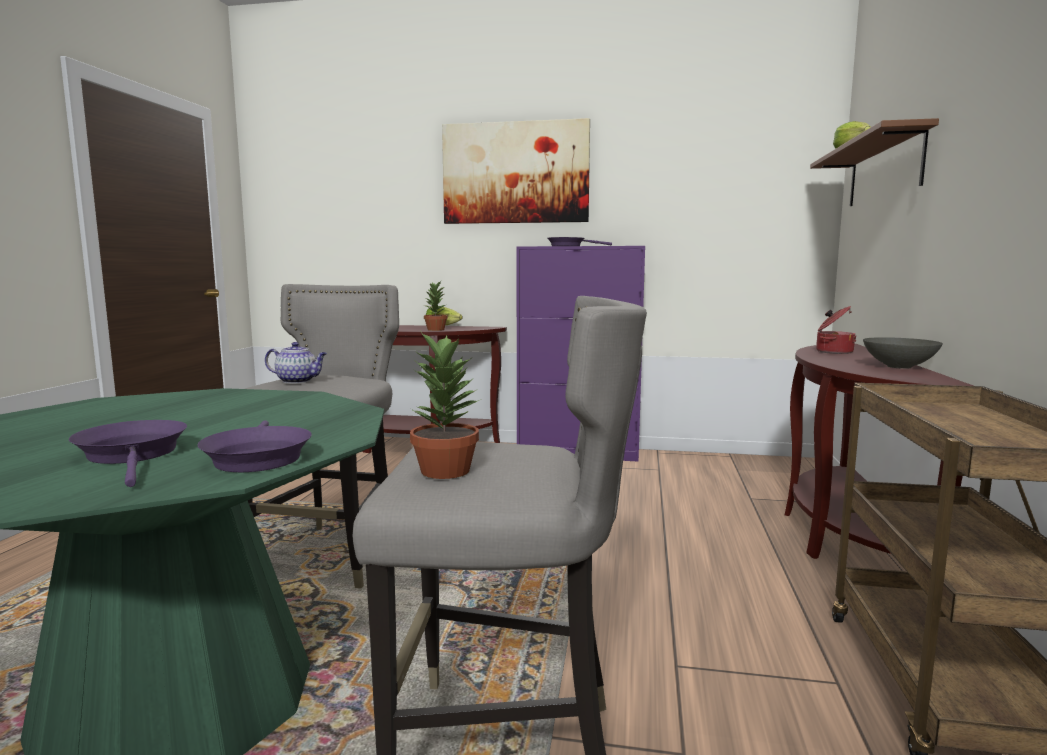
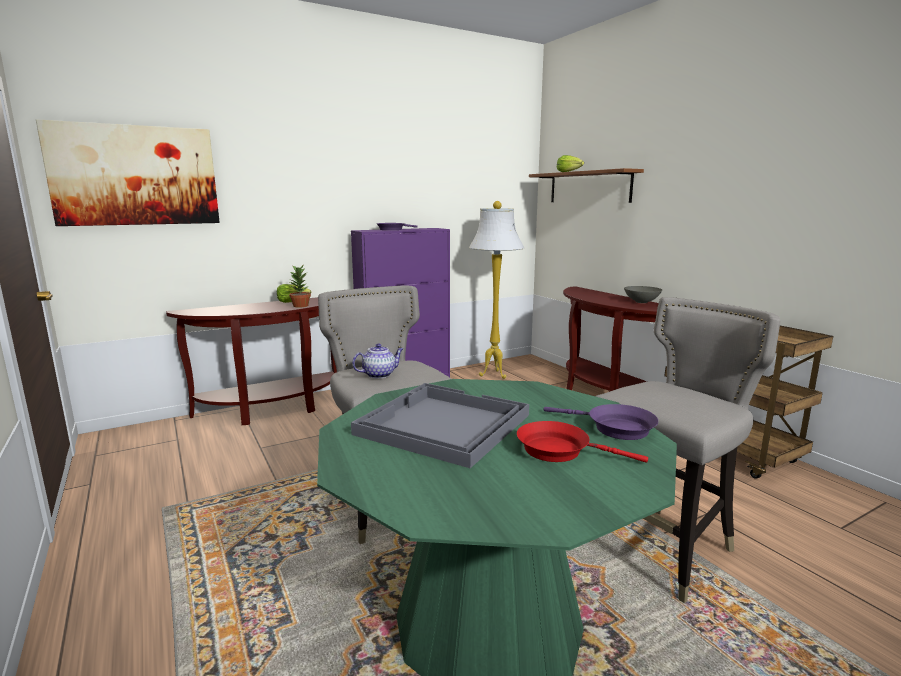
camera: 40 degrees left, 5 degrees up
(133, 455) = (559, 450): purple frying pan -> red frying pan
(159, 415) = (441, 425): none -> grey tray
(445, 470) = (679, 407): potted plant -> none
(515, 173) = (338, 168): picture -> picture (135, 176)
(708, 469) = (493, 375): none -> white floor lamp
(833, 351) = (587, 294): cooking pot -> none

